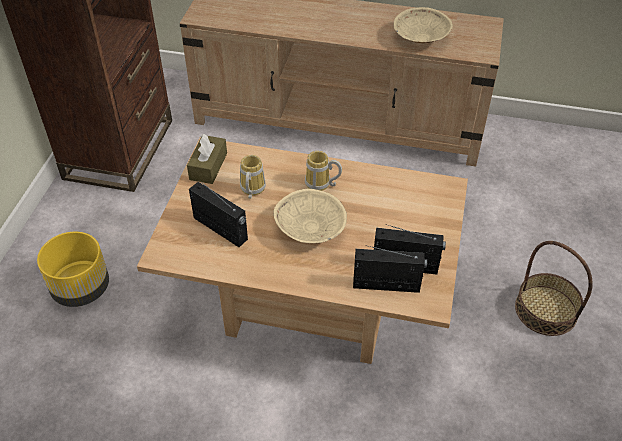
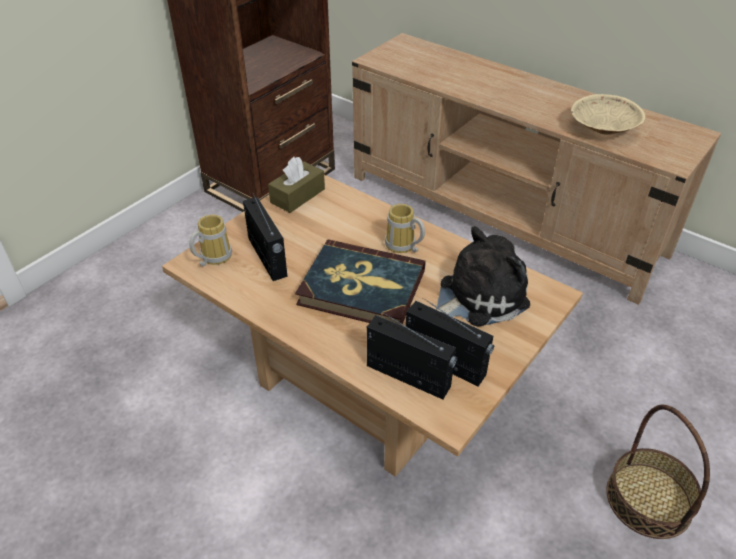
camera: 25 degrees right, 5 degrees down
(80, 288) = (157, 291): yellow planter -> none
(251, 190) = (324, 230): mug -> mug (212, 258)
(311, 229) = (361, 288): beige bowl -> book
(398, 206) = (477, 296): none -> plush toy

